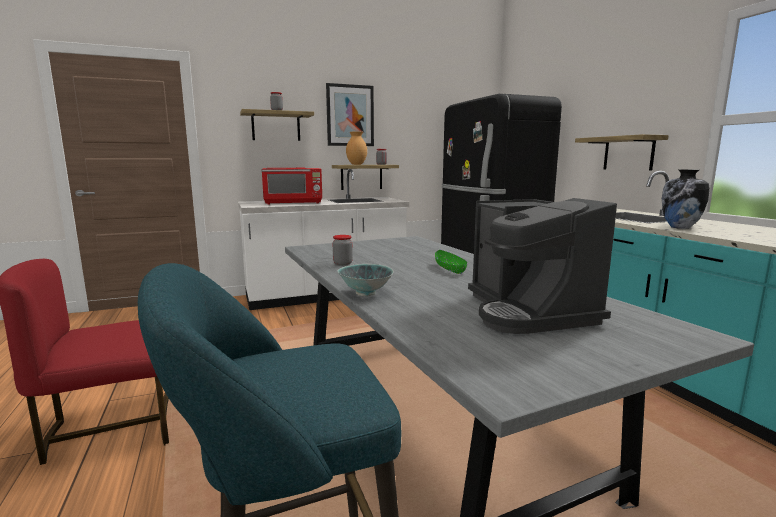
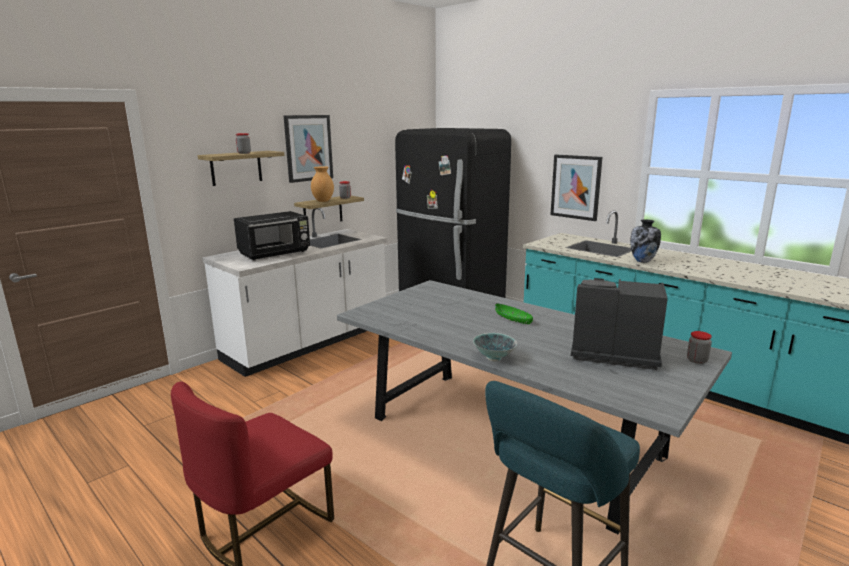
camera: 25 degrees left, 5 degrees up
(294, 202) = (275, 253): red microwave -> black microwave
(342, 263) = (426, 328): jar -> jar (697, 360)
(528, 311) = (611, 353): coffee machine -> coffee machine turned 150 degrees clockwise
(628, 153) = (576, 187): shelf -> picture

